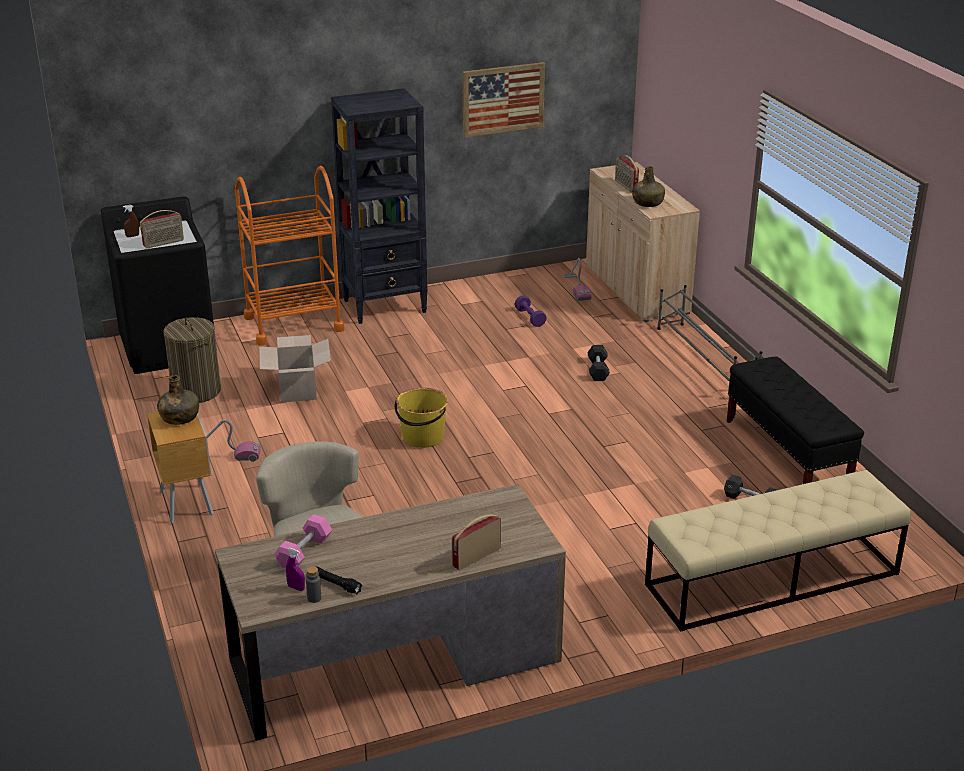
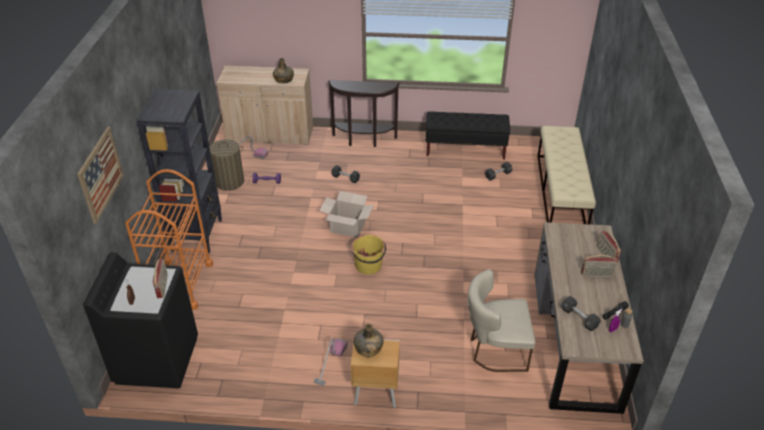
camera: 65 degrees left, 10 degrees up
(196, 391) = (234, 357): laundry basket -> laundry basket (230, 182)
(298, 389) = (272, 304): cardboard box -> cardboard box (347, 227)
(304, 552) = (579, 318): pink dumbbell -> black dumbbell
(503, 99) = (178, 65): picture -> picture (100, 174)
(625, 186) = (254, 79): radio -> radio (597, 275)
(705, 360) = (364, 140): grey shoe rack -> brown console table

